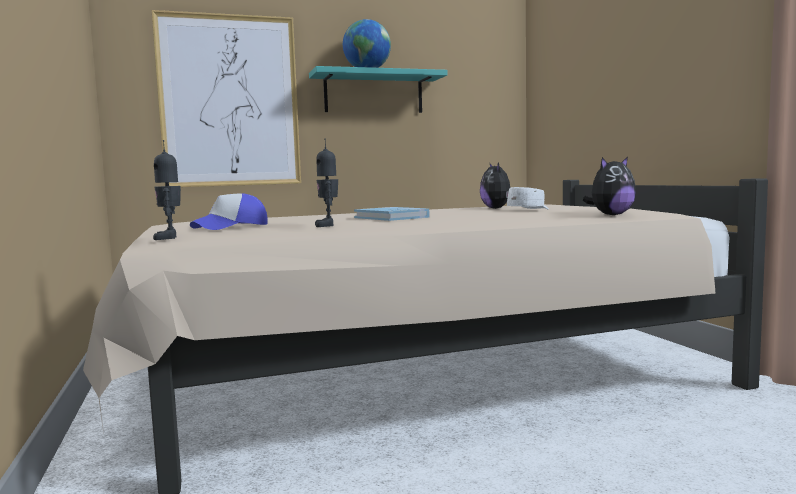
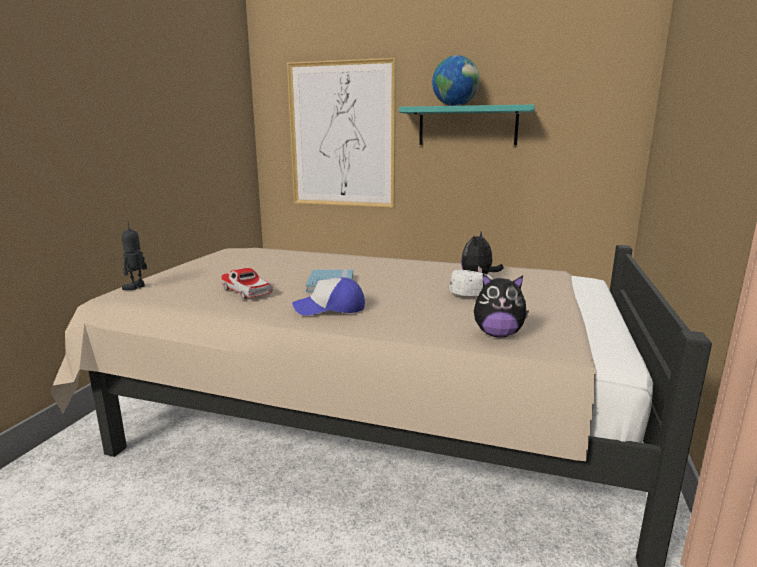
camera: 35 degrees right, 10 degrees up
(231, 227) = (208, 275): cap -> cap (330, 308)
(327, 225) = (247, 292): toy robot -> toy car

